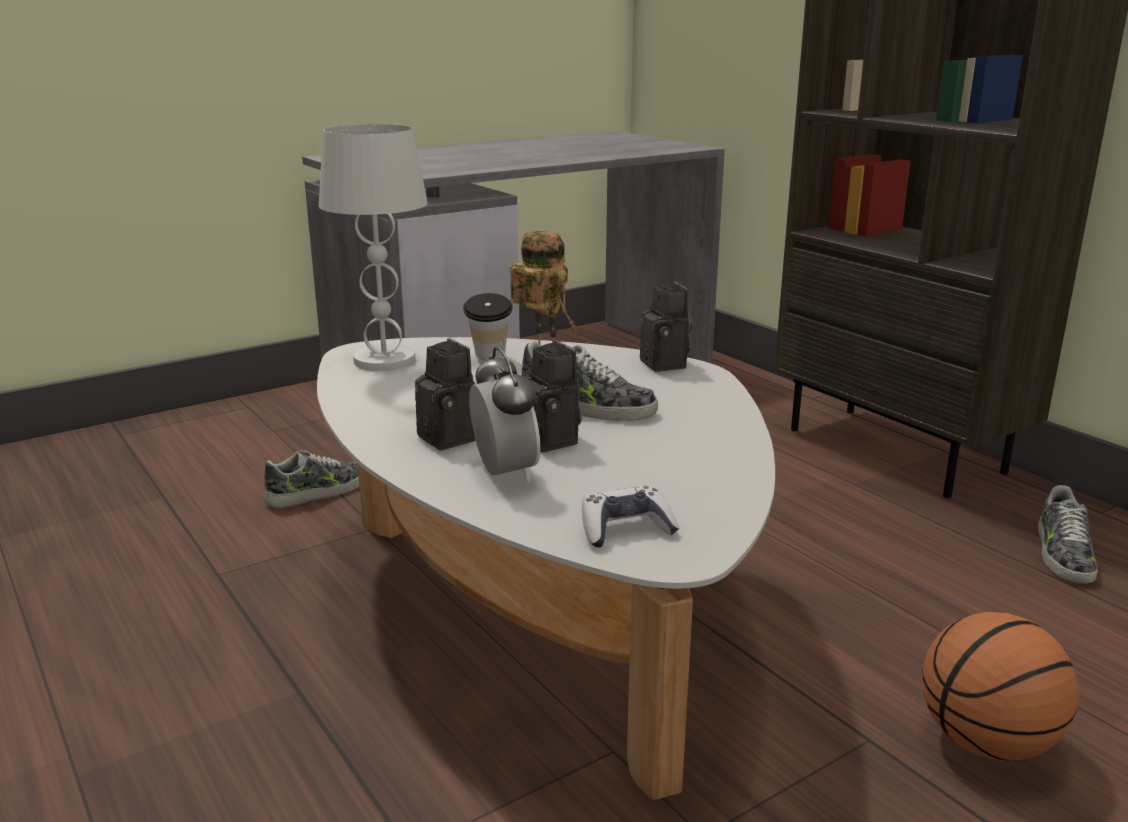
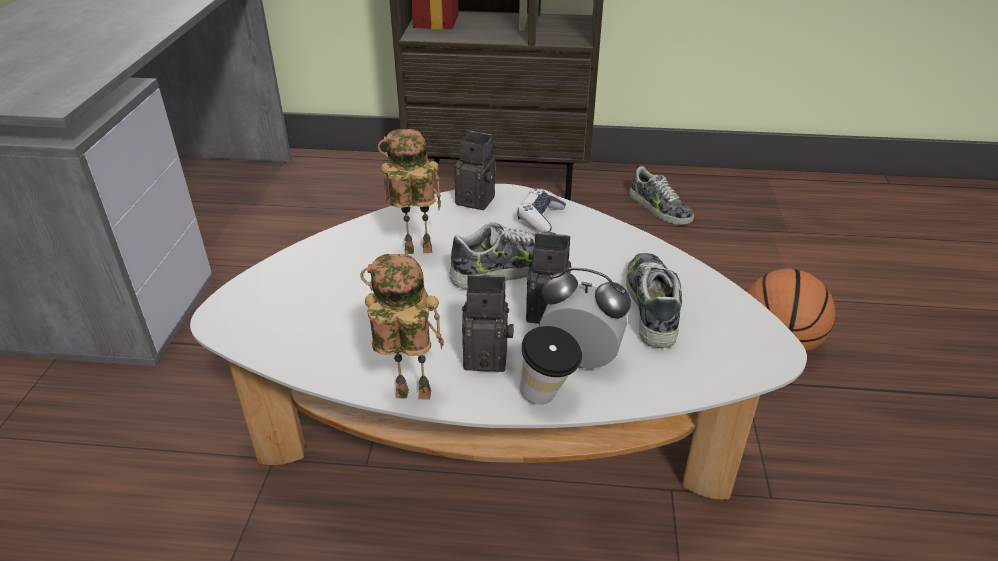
camera: 50 degrees left, 15 degrees up
(319, 492) = (163, 463): shoe -> shoe (652, 306)
(357, 430) = (410, 397): none -> toy robot
(385, 360) = (272, 313): white table lamp -> none
(489, 359) = (352, 262): cup -> cup (547, 398)
(625, 530) = (718, 352): game controller -> game controller (540, 218)

